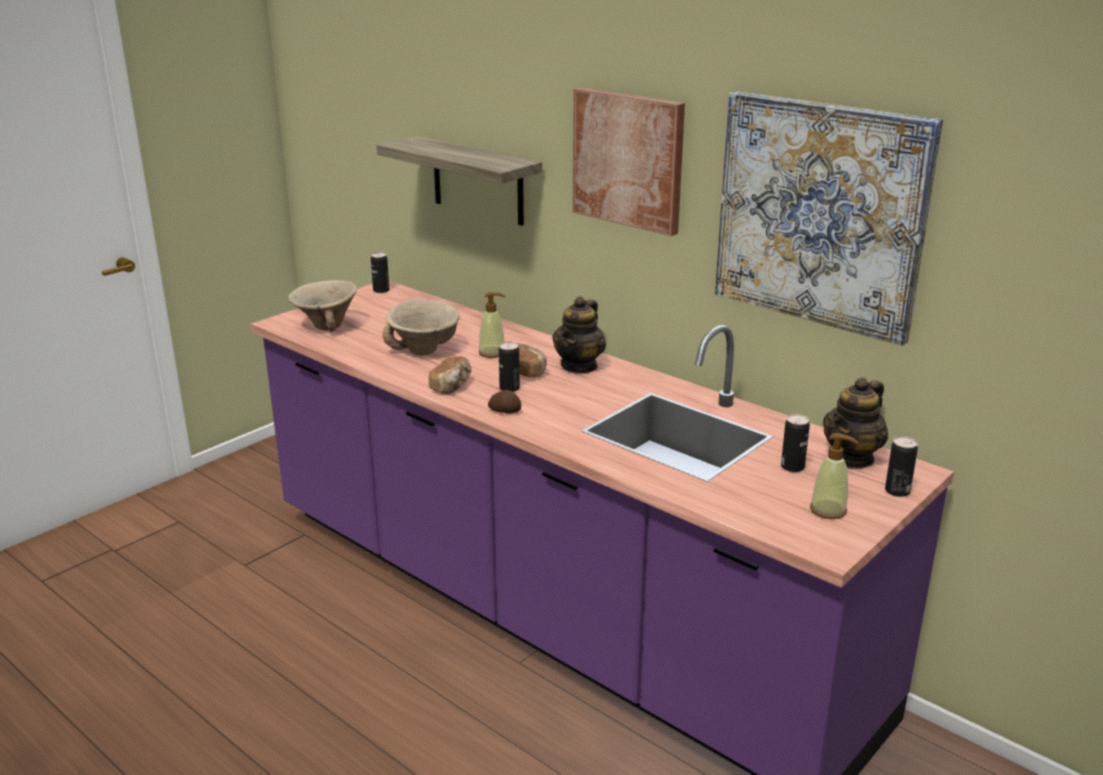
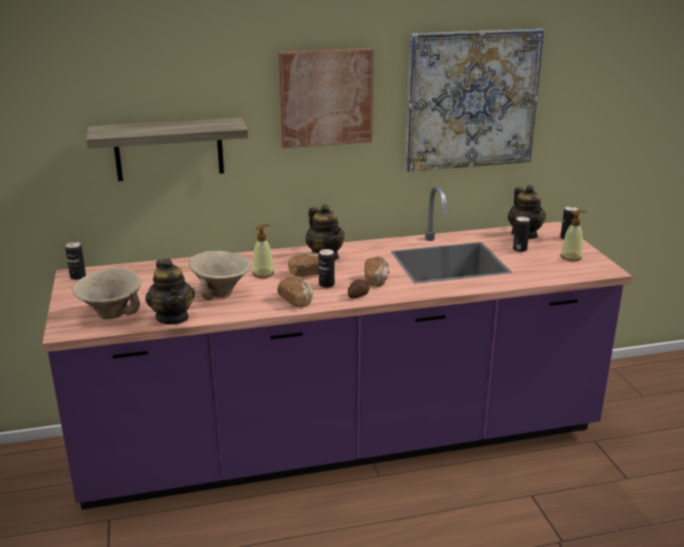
camera: 55 degrees left, 0 degrees up
(349, 349) = (173, 317): none -> teapot
(558, 409) = (376, 280): none -> bread

